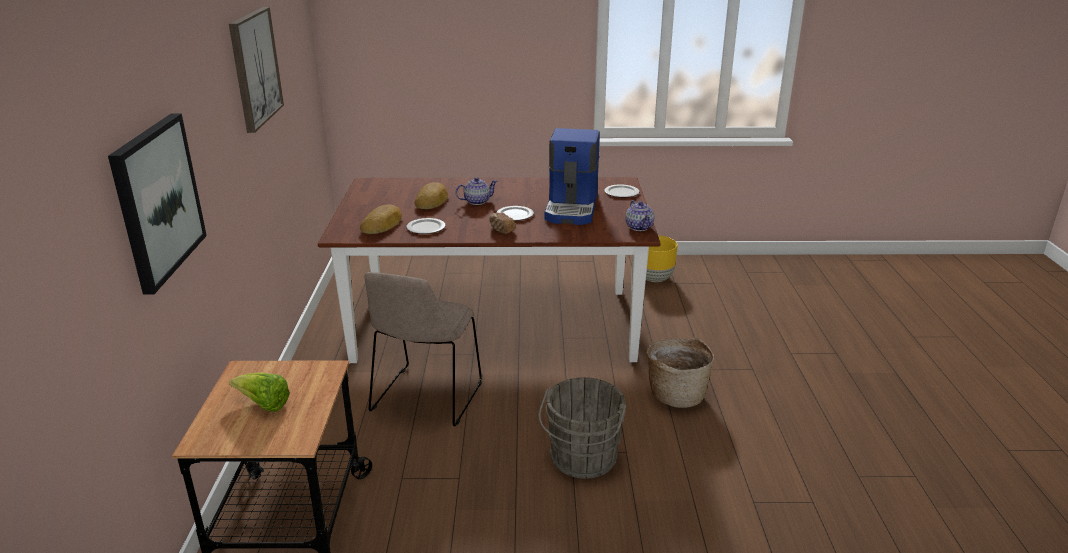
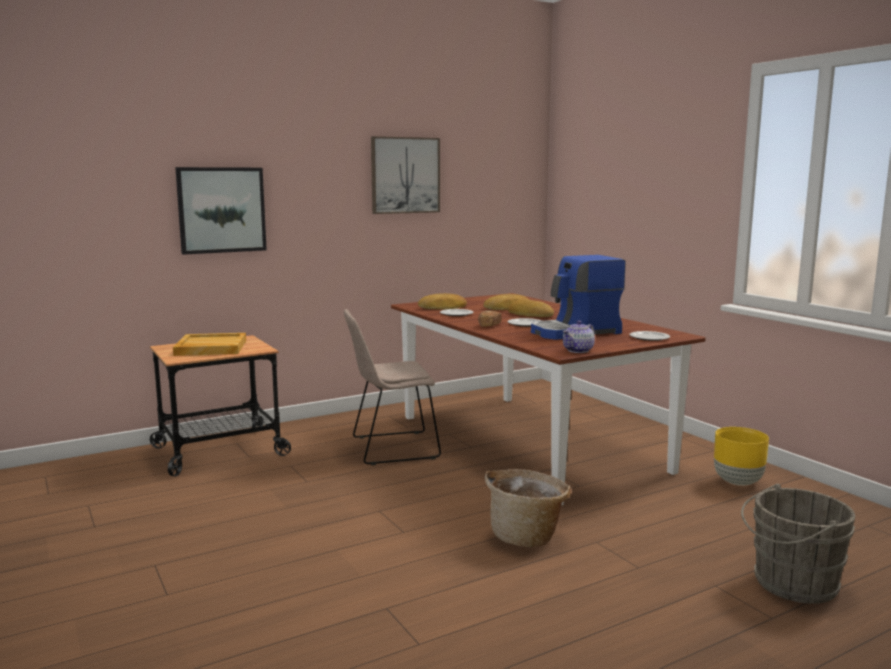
camera: 60 degrees right, 15 degrees down
(264, 405) = (210, 348): lettuce -> beige tray
(476, 201) = (530, 314): teapot -> bread
(582, 460) = (372, 517): grey bucket -> grey bucket (790, 583)

